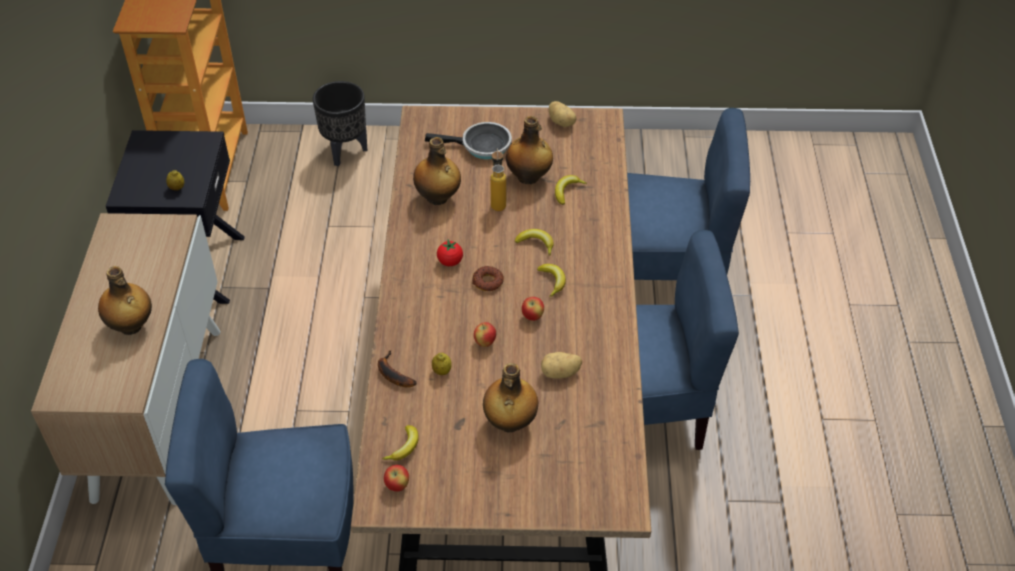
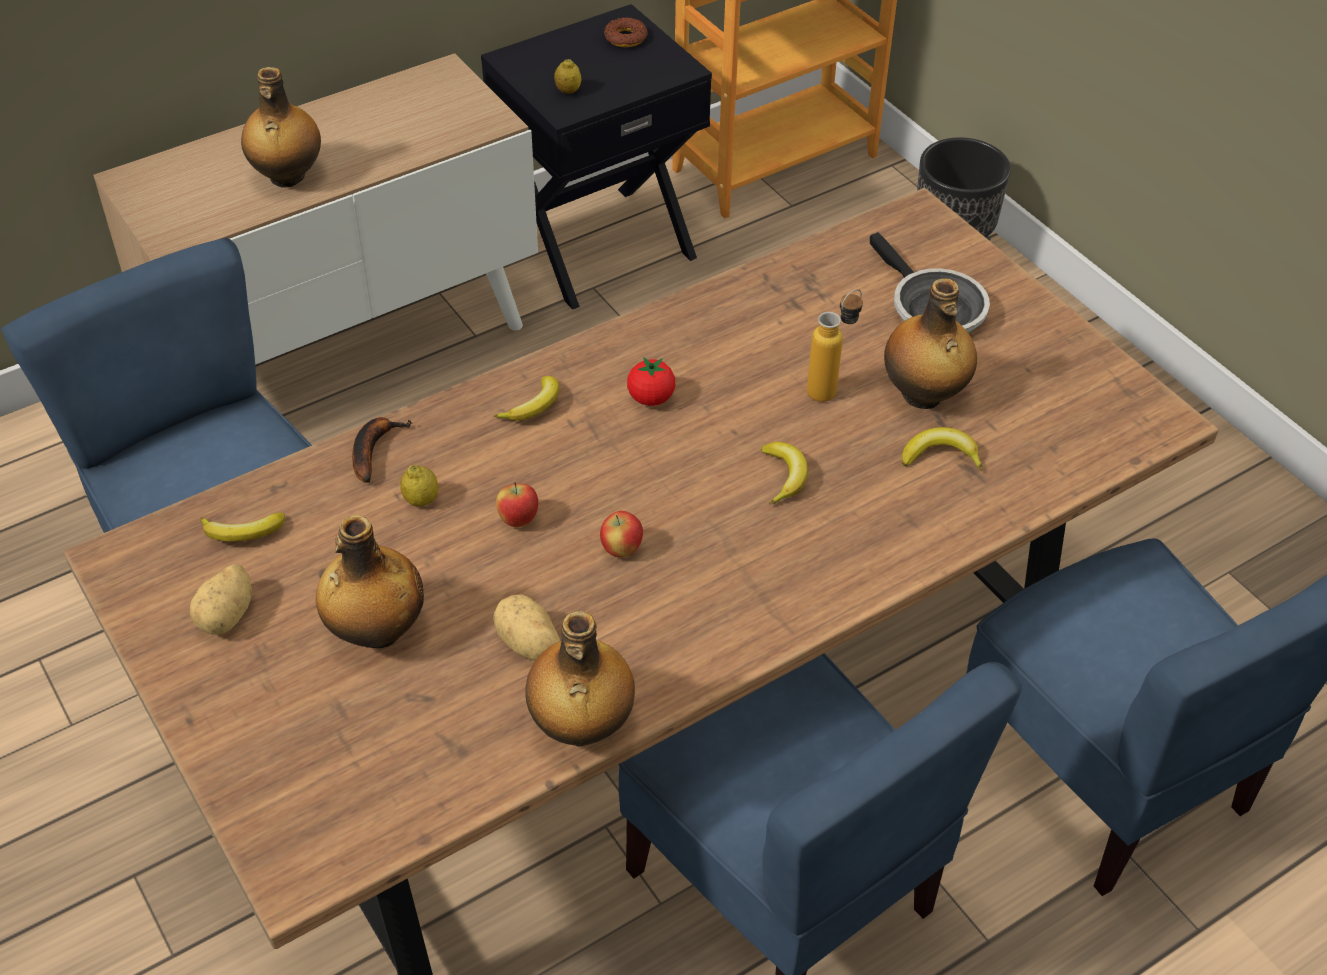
camera: 55 degrees right, 0 degrees up
(397, 486) = (165, 562): apple -> none
(438, 198) = (770, 319): bottle -> bottle (580, 727)
(488, 282) = (648, 461): donut -> donut (625, 38)
(552, 281) = (720, 536): banana -> banana (534, 406)
(562, 122) = (1093, 372): potato -> potato (228, 616)

